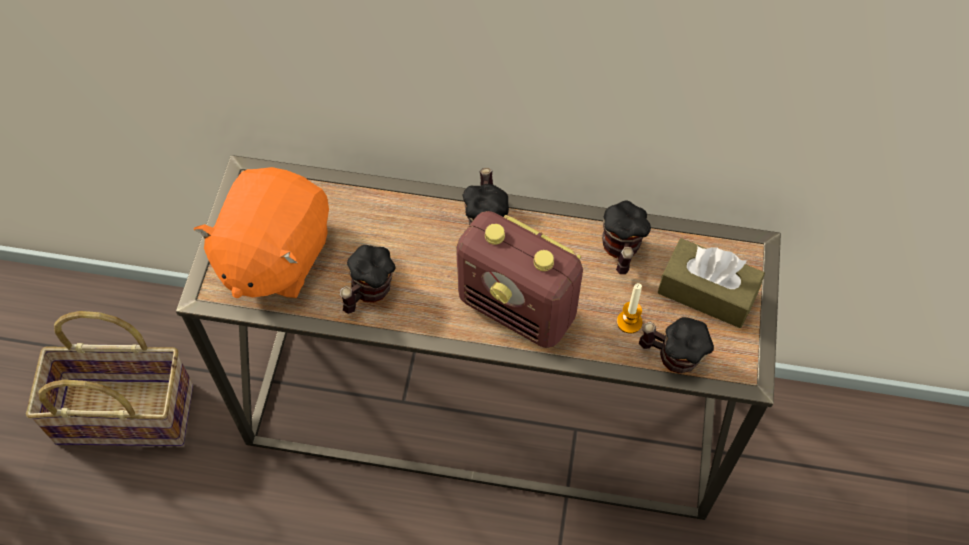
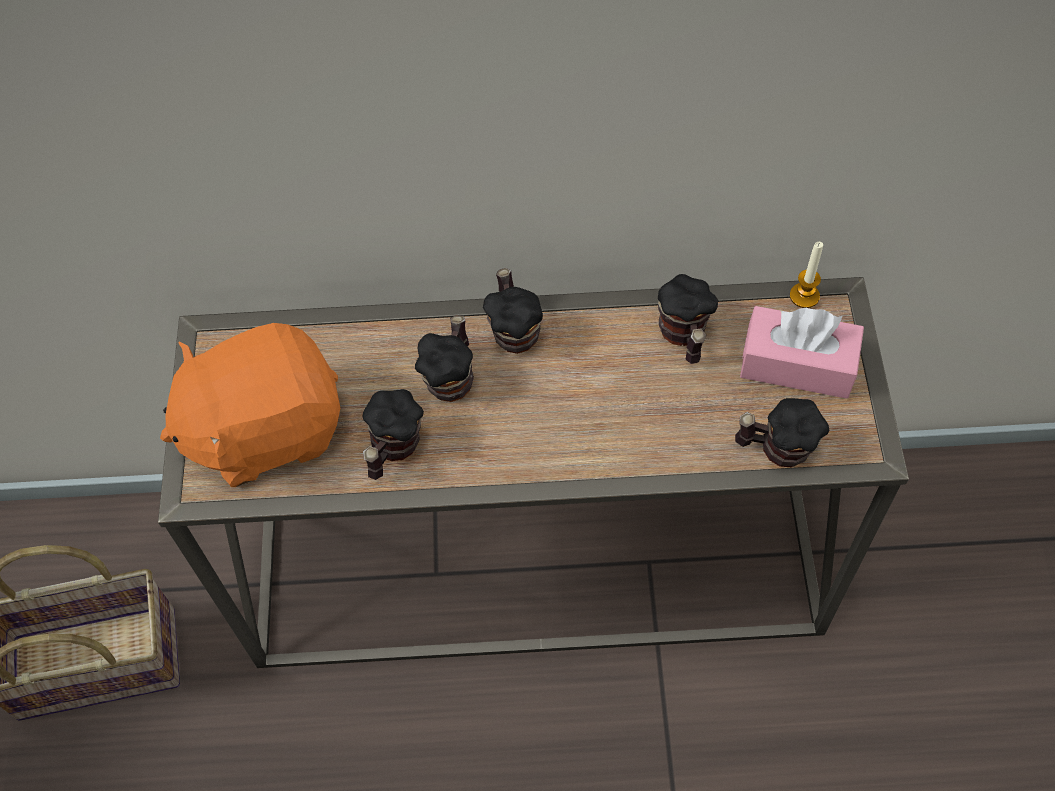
camera: 10 degrees left, 0 degrees up
(274, 256) = (265, 429): orange plush toy -> orange plush toy turned 60 degrees clockwise
(429, 246) = (452, 377): none -> mug
(518, 309) = (580, 431): radio -> none
(629, 322) = (715, 419): candle -> candle (804, 296)
(707, 292) = (797, 364): brown tissue box -> pink tissue box

